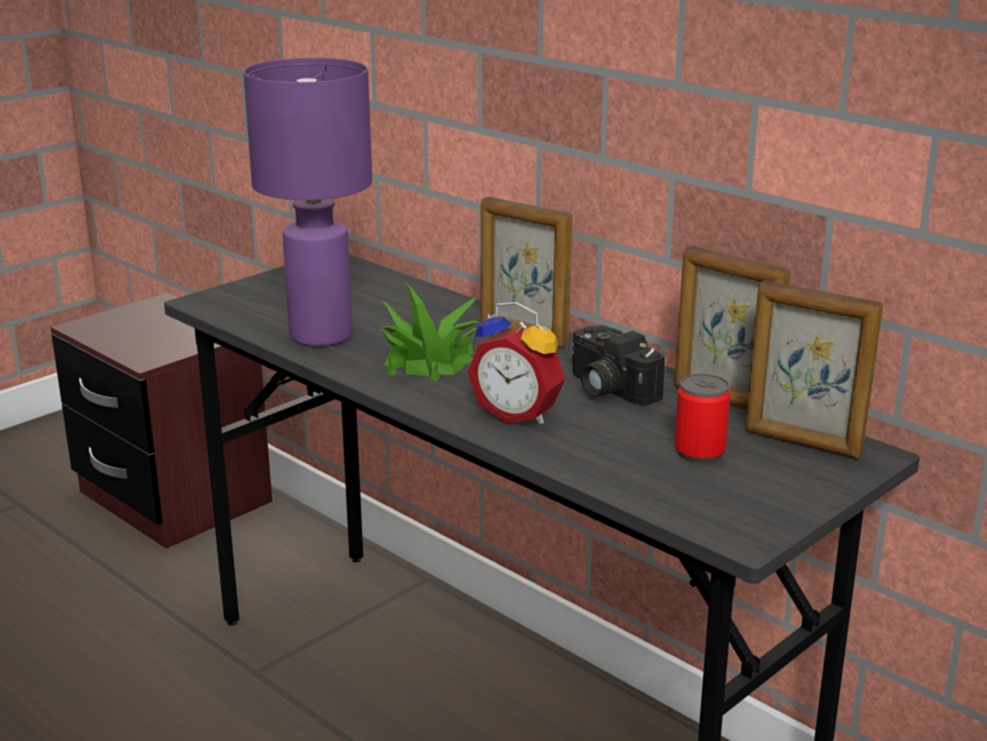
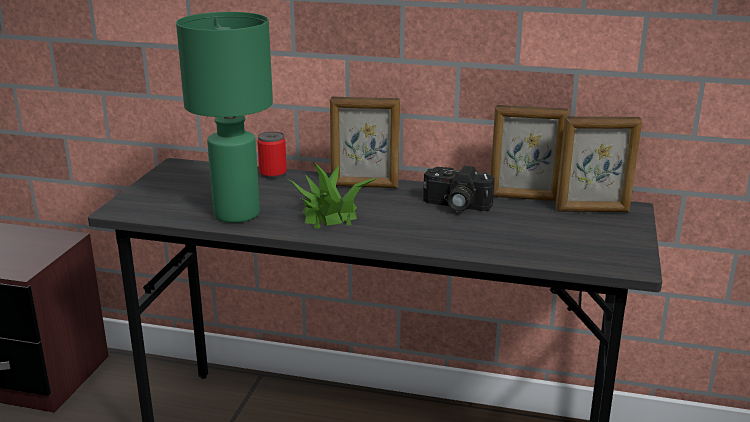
camera: 30 degrees left, 0 degrees up
(322, 335) = (237, 213): purple table lamp -> green table lamp
(519, 414) = (427, 232): alarm clock -> none
(699, 452) = (551, 228): can -> can (273, 174)

